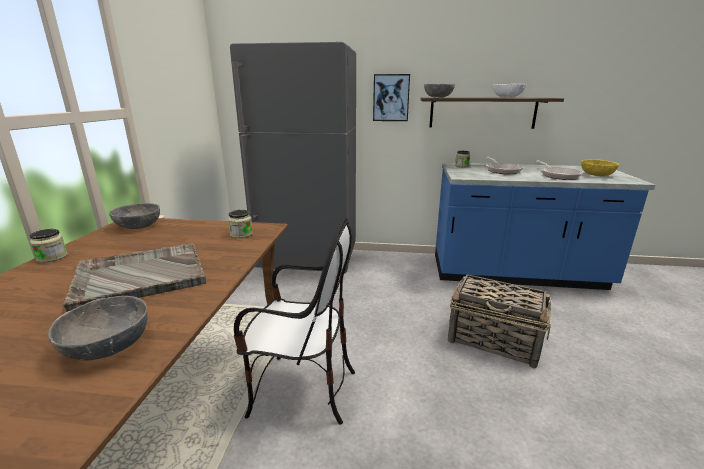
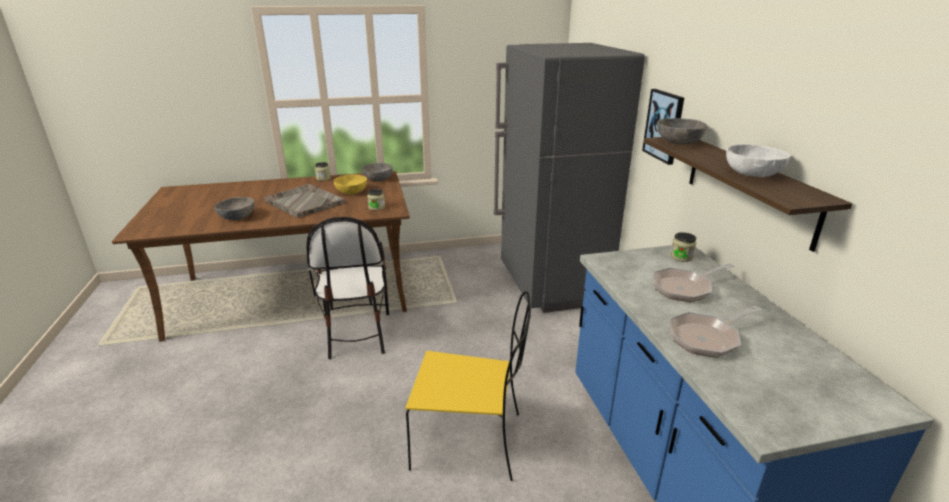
camera: 70 degrees right, 5 degrees up
(494, 341) = (470, 441): basket -> yellow chair
(596, 175) = (770, 384): yellow bowl -> yellow bowl (351, 192)

